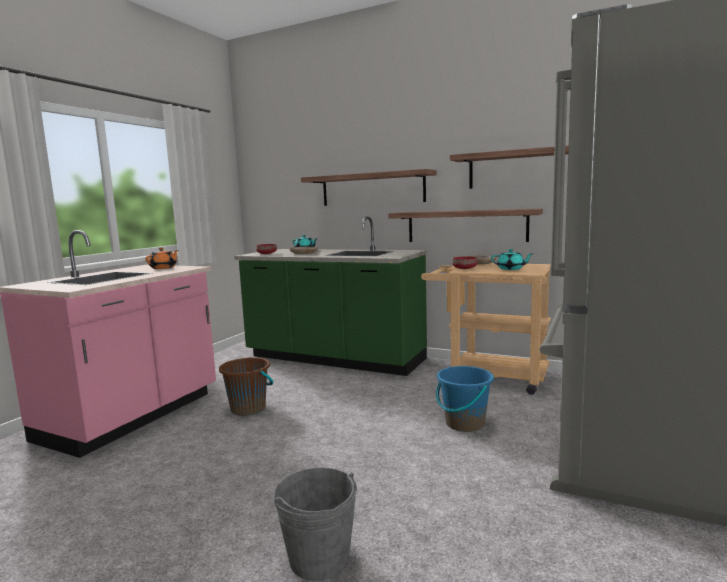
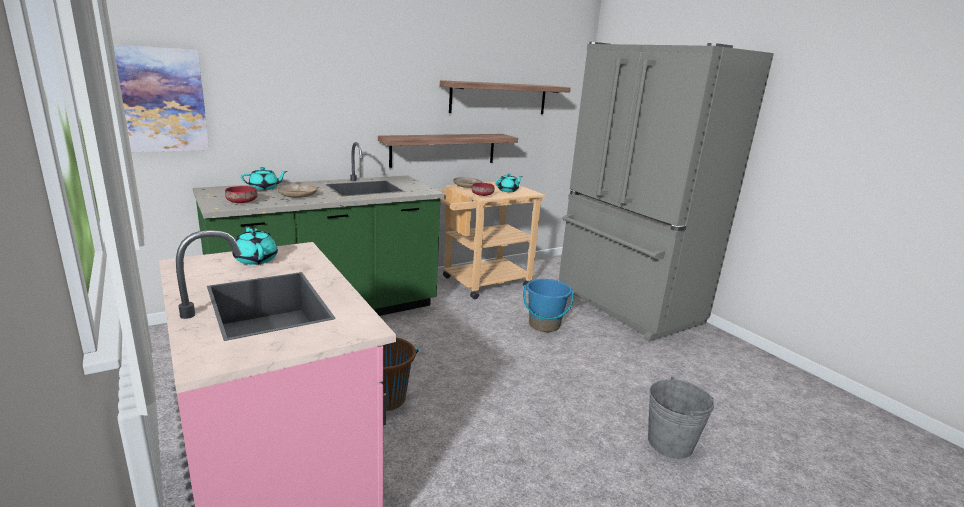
camera: 60 degrees left, 10 degrees up
(164, 268) = (256, 259): orange teapot -> turquoise teapot
(265, 192) = (161, 100): none -> picture
(372, 189) = (345, 107): shelf -> none

